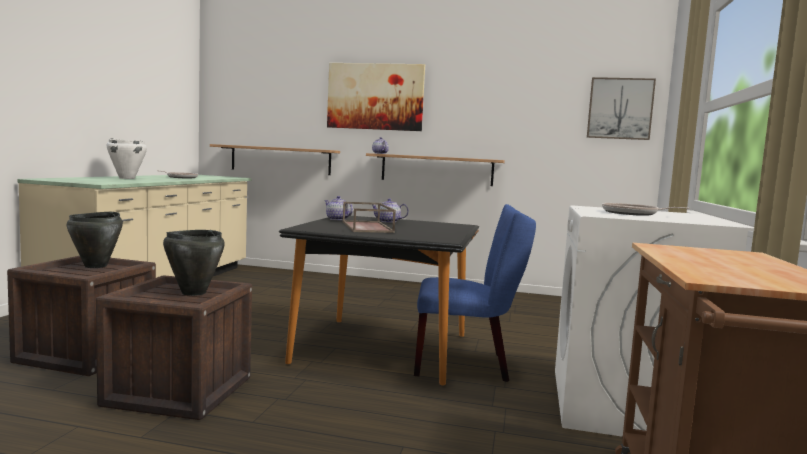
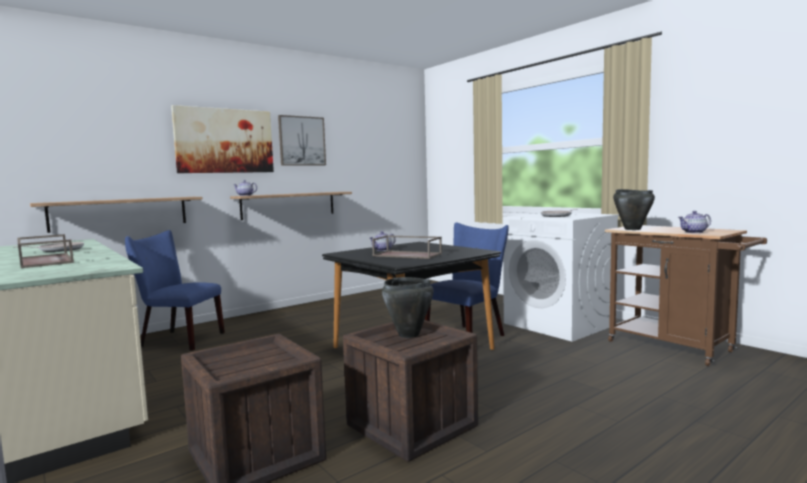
camera: 50 degrees left, 0 degrees up
(96, 266) = (238, 356): black cooking pot -> black cooking pot (632, 229)
(127, 178) = (44, 261): white cooking pot -> brown tray
(286, 279) = (177, 340): none -> blue chair
(337, 219) = (355, 255): teapot -> teapot (694, 232)
(620, 108) = (403, 149): picture -> picture (302, 141)

